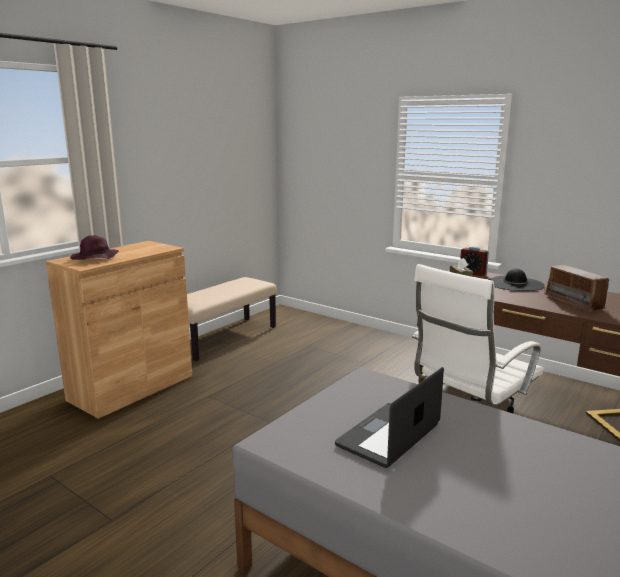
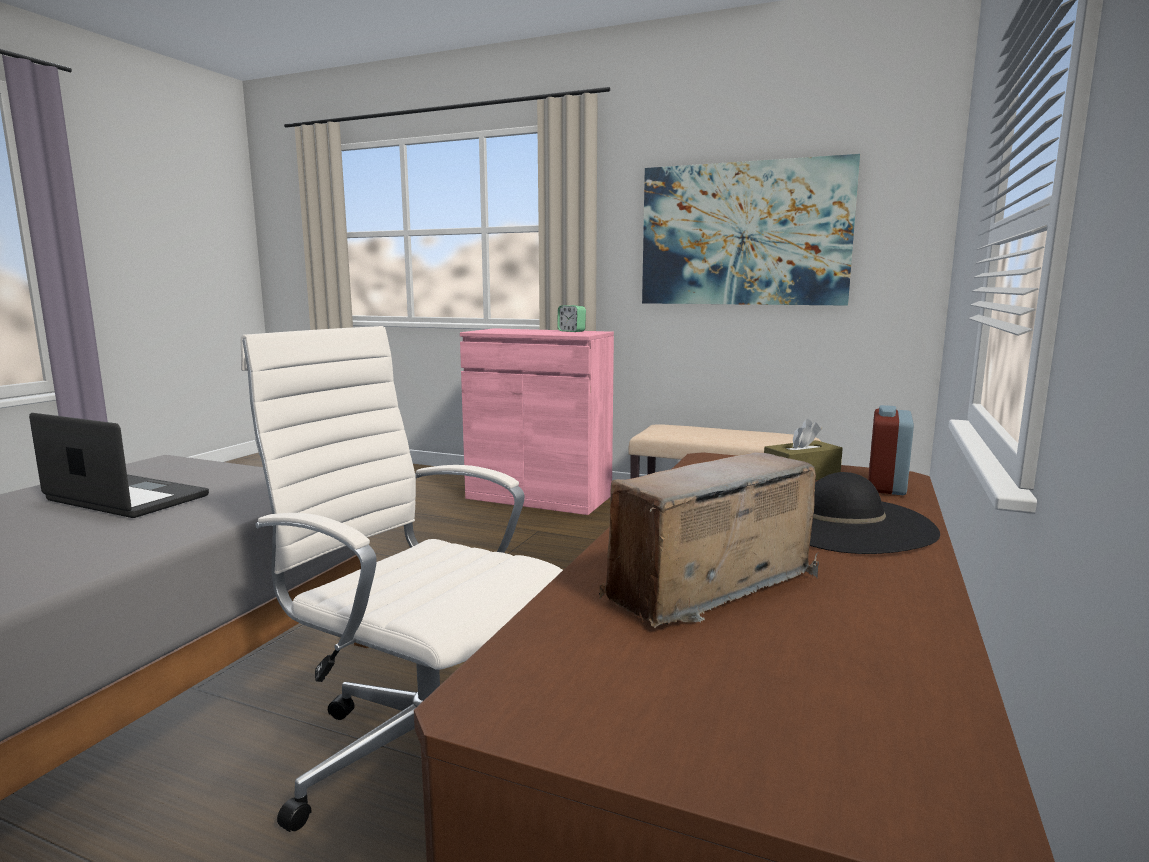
camera: 75 degrees right, 5 degrees down
(94, 258) = (511, 330): purple hat -> none
(131, 387) = (539, 497): brown cabinet -> pink cabinet
(133, 247) = (571, 331): none -> alarm clock
(197, 160) = (743, 234): none -> picture

